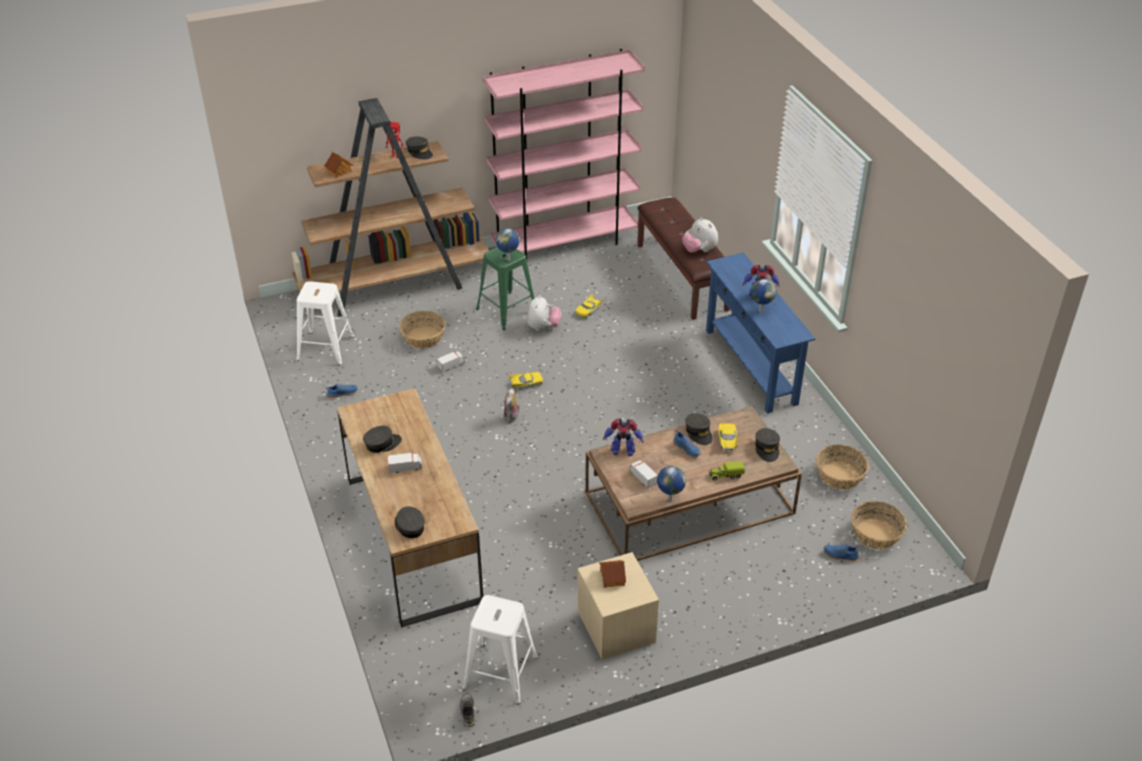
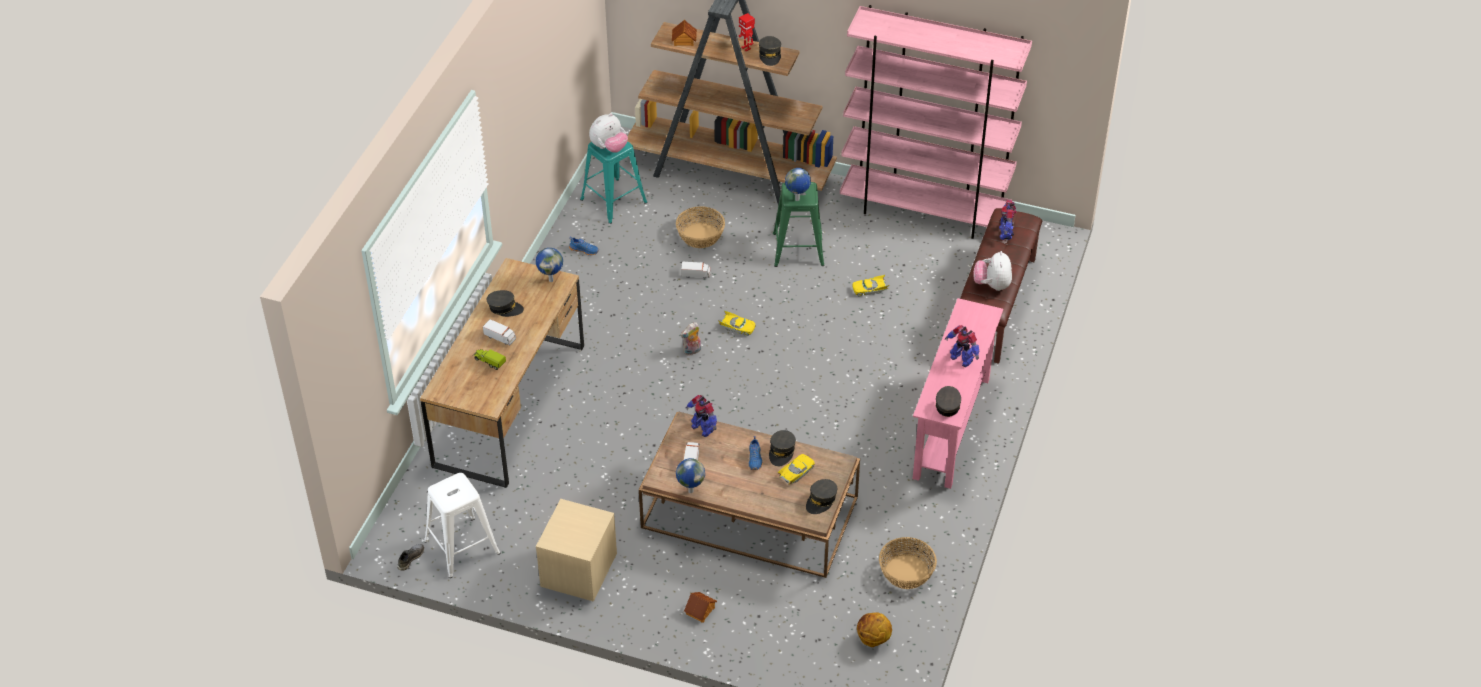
camera: 40 degrees right, 5 degrees up
(325, 347) = (613, 200): white stool -> turquoise stool
(409, 526) = (453, 385): grey cap -> grey cap (947, 404)
(543, 327) = (811, 283): plush toy -> plush toy (609, 148)
(613, 577) = (577, 522): toy house -> toy house (700, 611)
(667, 215) = (1006, 233): none -> toy robot
(725, 475) = (759, 500): toy truck -> toy truck (489, 362)
(751, 366) = (952, 428): blue console table -> pink console table
(760, 311) = (944, 373): globe -> globe (551, 280)
(840, 556) = (820, 636): blue shoe -> none
(875, 534) = (873, 639): basket -> basketball

